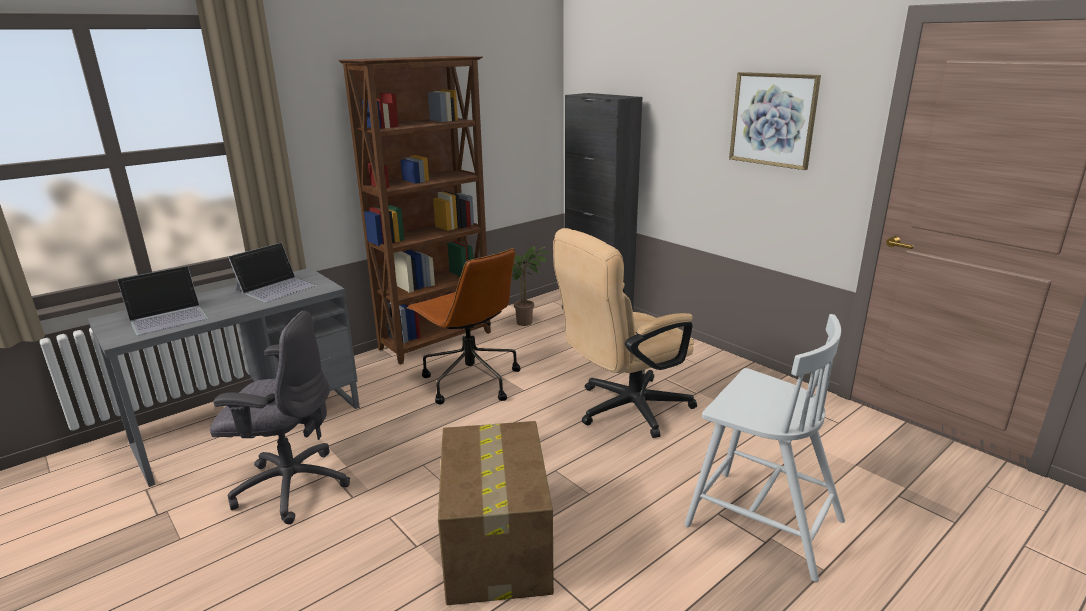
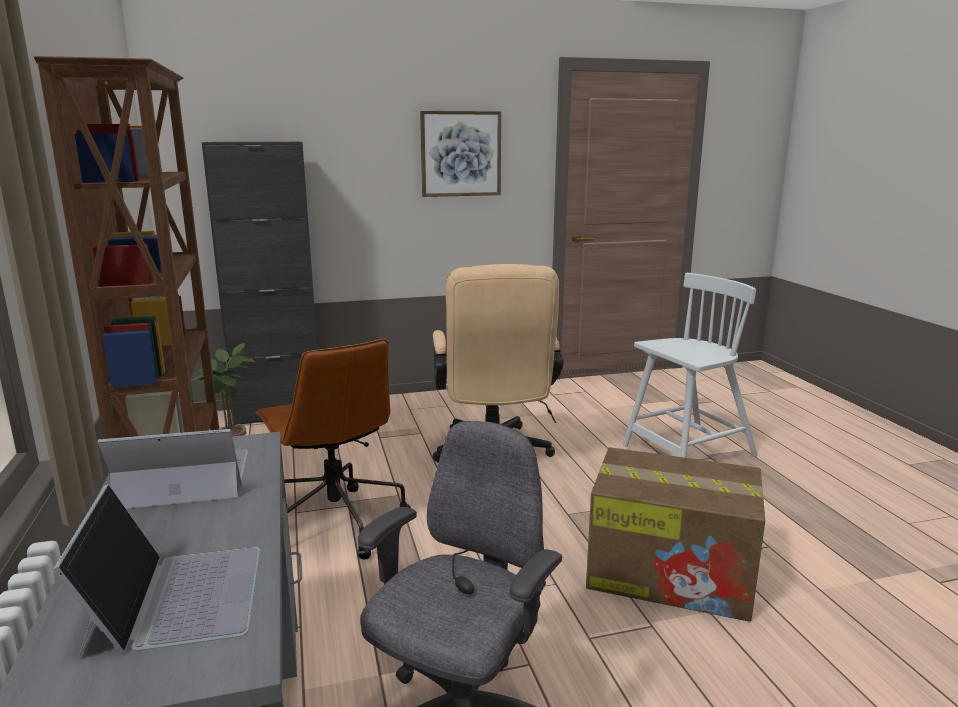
camera: 65 degrees left, 5 degrees down
(276, 287) = (184, 479): laptop -> laptop turned 75 degrees counterclockwise
(470, 381) = (335, 523): brown office chair -> brown office chair turned 75 degrees clockwise

